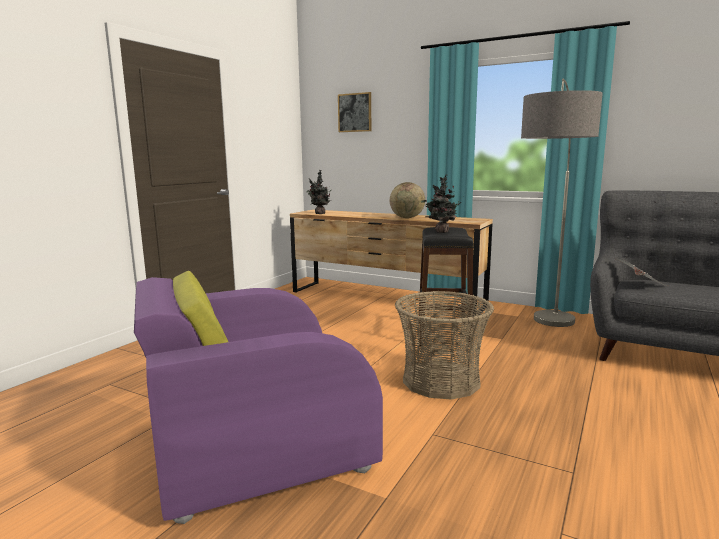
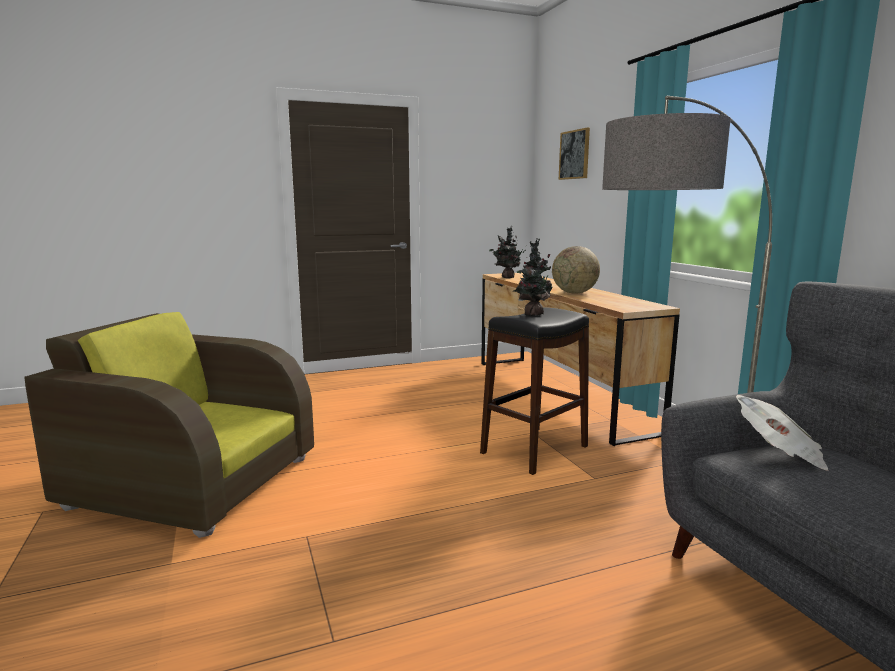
camera: 40 degrees right, 0 degrees up
(256, 444) = (192, 481): purple armchair -> brown armchair
(441, 380) = (423, 494): basket -> none

